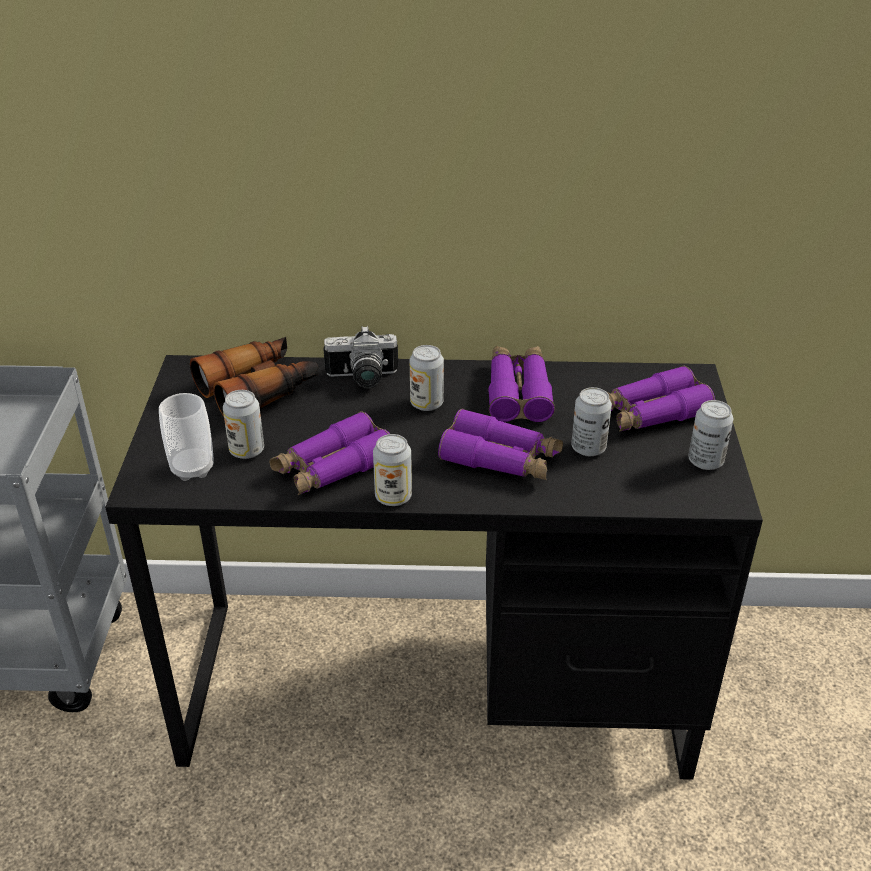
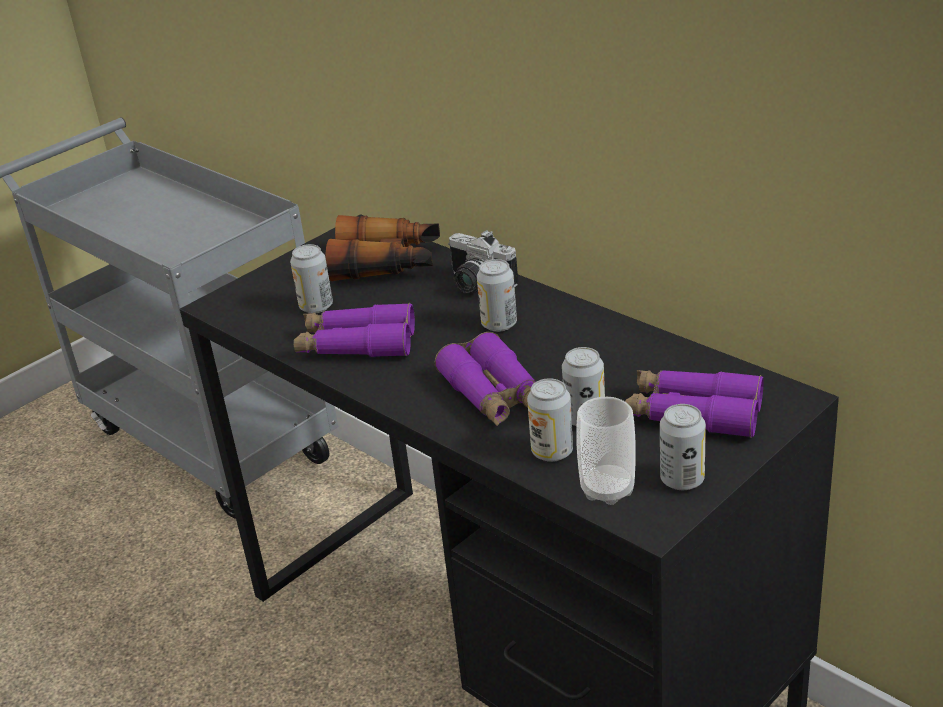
camera: 45 degrees right, 5 degrees down
(192, 468) = (264, 305): cup -> cup (607, 489)
(393, 497) = (368, 386): can -> can (552, 452)
(518, 392) = (592, 345): purple binoculars -> none

